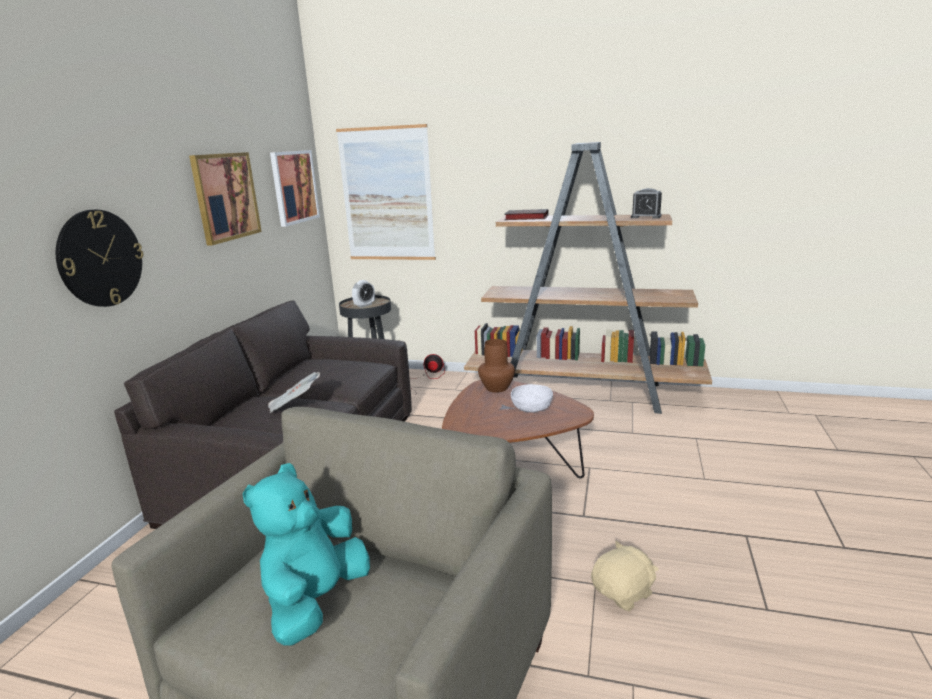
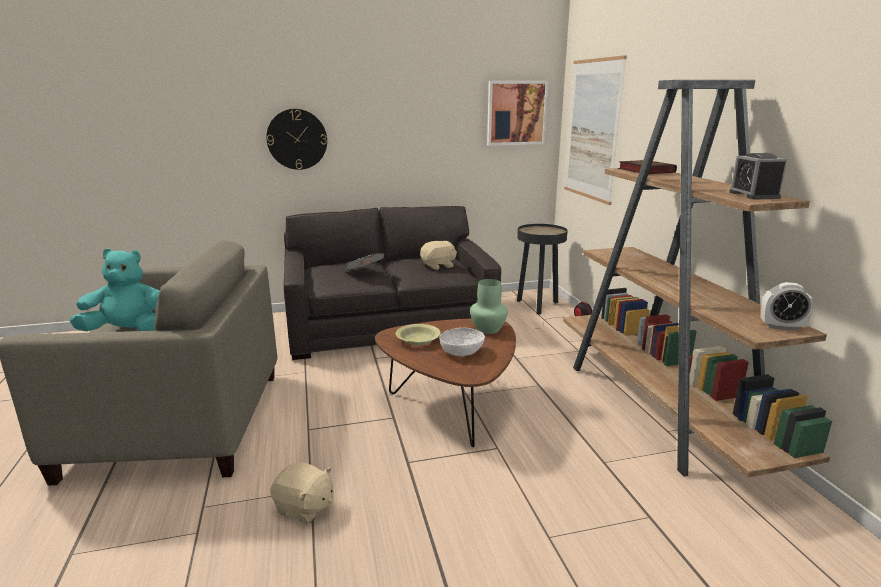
camera: 60 degrees right, 0 degrees up
(225, 197) = (422, 113): picture -> none
(337, 368) = (438, 266): none -> beige plush toy
(364, 305) = (538, 232): alarm clock -> alarm clock (782, 327)
(488, 421) = (418, 340): none -> yellow bowl
(497, 388) = (488, 329): brown vase -> green vase

